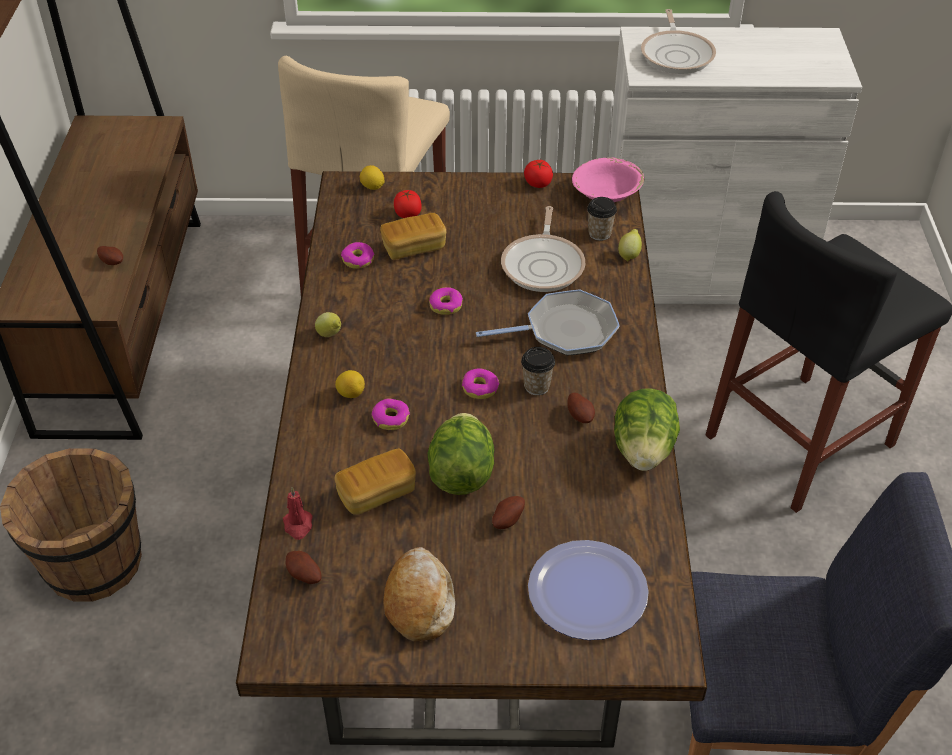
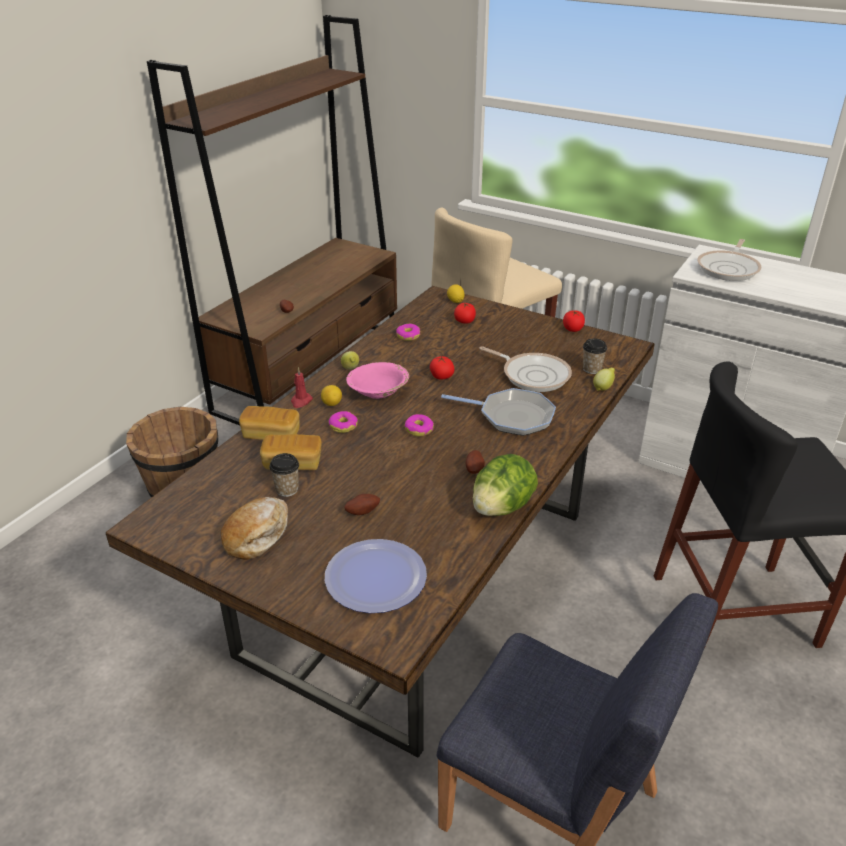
camera: 30 degrees right, 10 degrees down
(298, 525) = (227, 462): red candle -> red candle (301, 401)
(304, 576) = (202, 491): potato -> none
(413, 248) = (451, 340): bread -> bread (271, 435)
(446, 305) = (441, 377): donut -> tomato
(461, 474) = (358, 473): lettuce -> none
(537, 386) = (459, 441): cup -> cup (287, 489)
(544, 265) = (533, 375): frying pan -> frying pan turned 90 degrees counterclockwise
(606, 195) = (618, 349): pink bowl -> pink bowl (378, 392)

